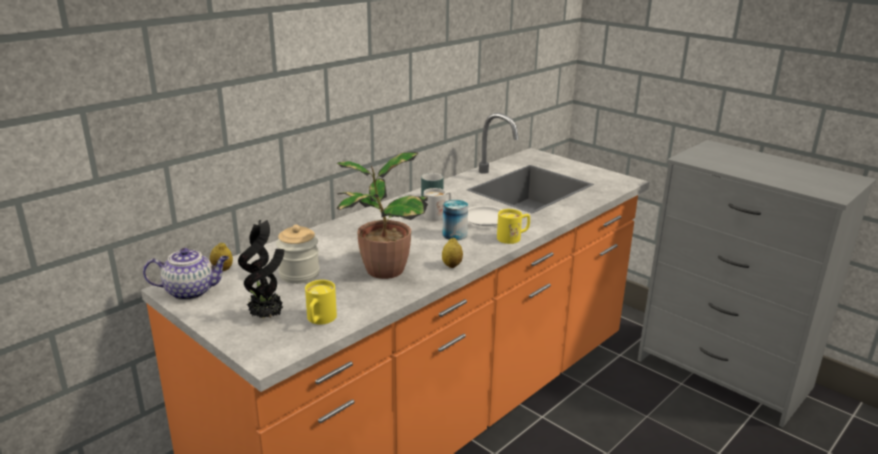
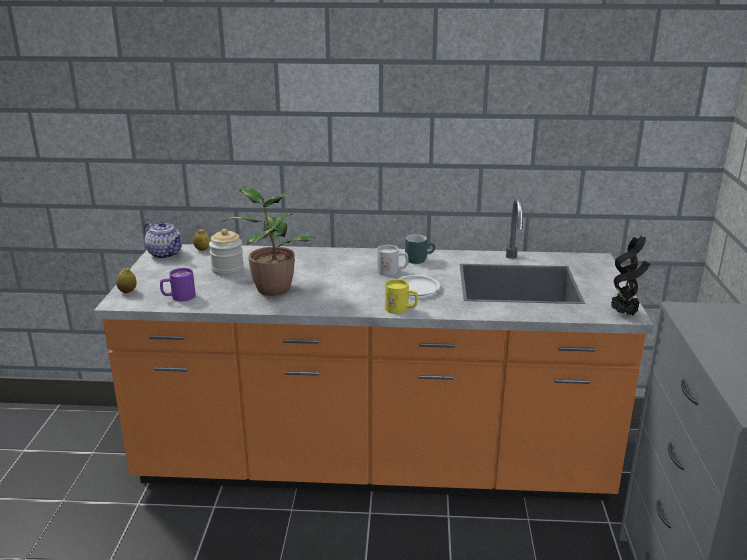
camera: 50 degrees right, 0 degrees up
(267, 316) = (164, 283): potted plant -> potted plant (624, 314)
(319, 320) = (178, 297): yellow mug -> purple mug
(452, 265) = (315, 306): lemon -> lemon (127, 291)
(454, 235) = (367, 289): can -> none

